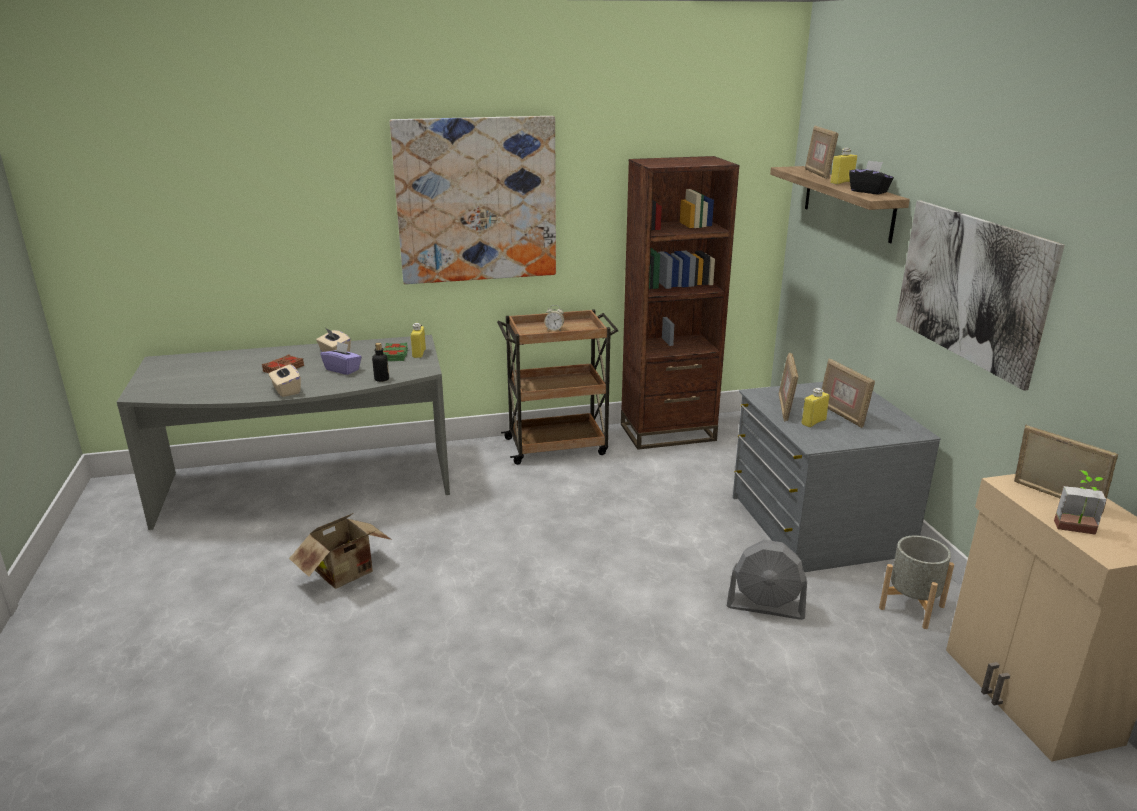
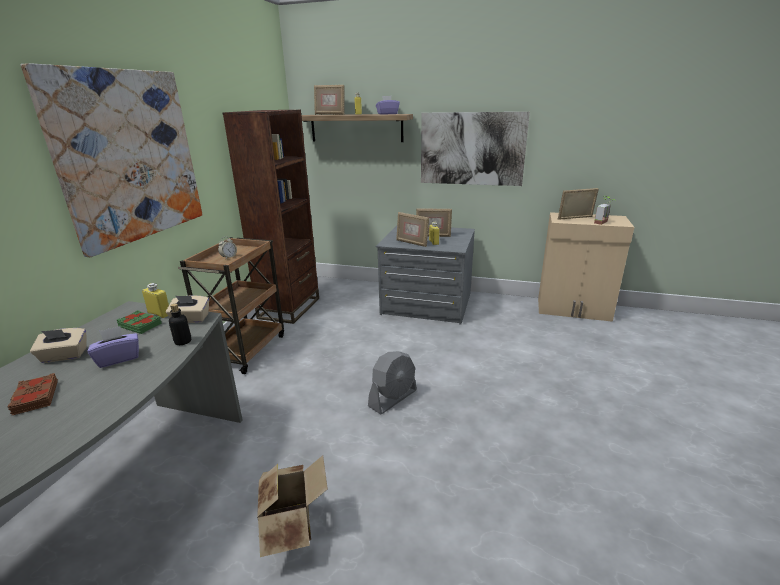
camera: 60 degrees left, 0 degrees up
(286, 390) = (105, 405): beige tissue box -> beige tissue box (190, 319)
(766, 606) = (481, 341): grey fan -> grey fan (393, 398)
(869, 191) = (387, 114): black tissue box -> purple tissue box
(911, 607) = (505, 308): grey planter -> none

